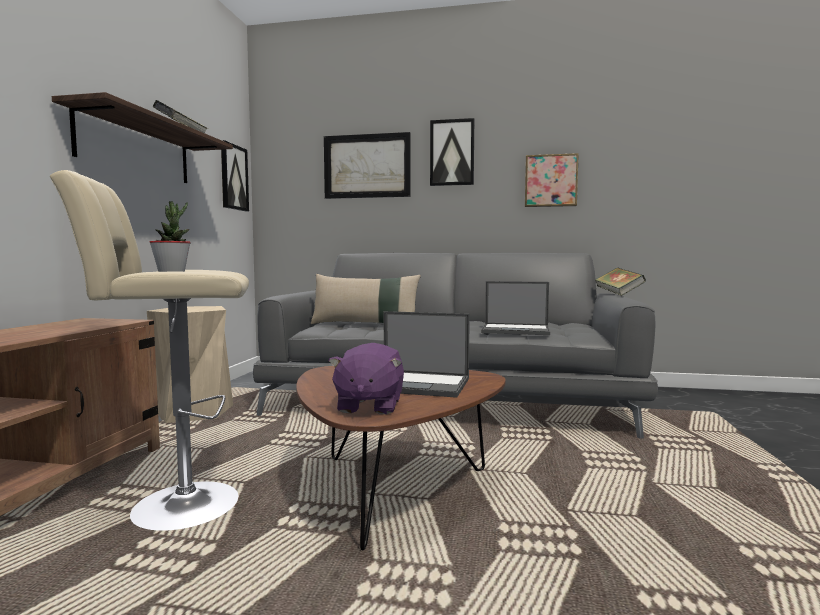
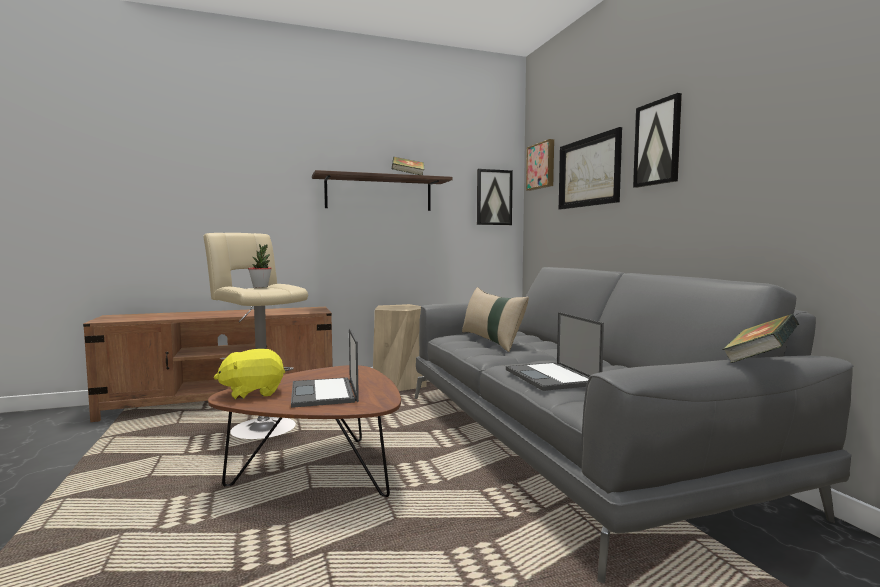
camera: 60 degrees right, 0 degrees up
(369, 406) = (253, 393): purple plush toy -> yellow plush toy
(550, 181) = (773, 163): picture -> picture (541, 166)

